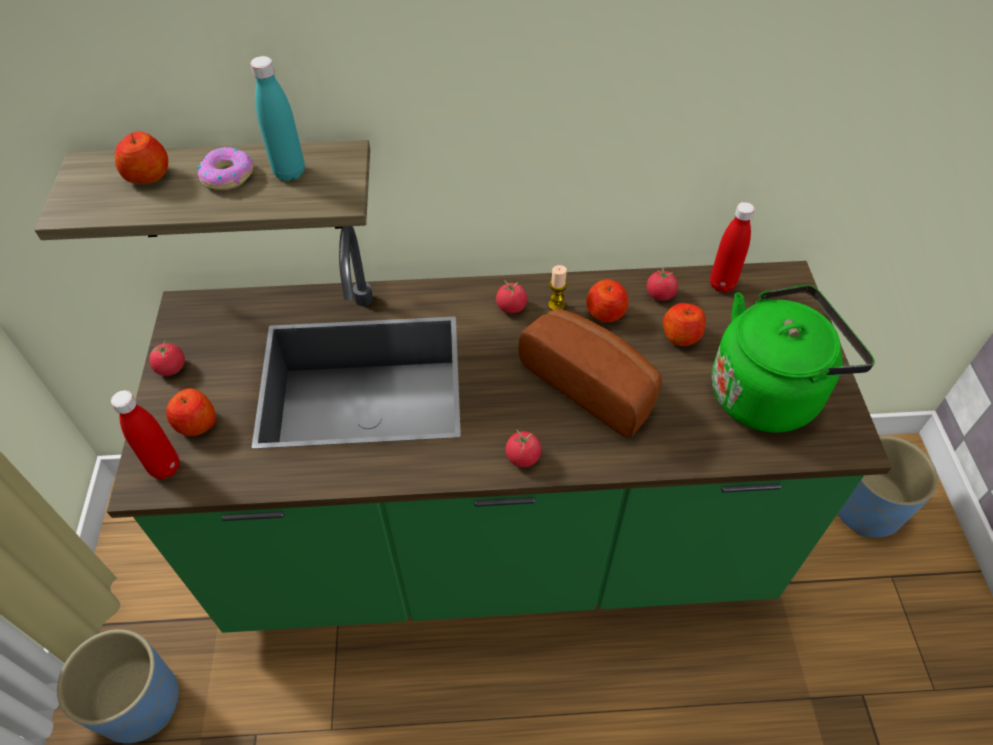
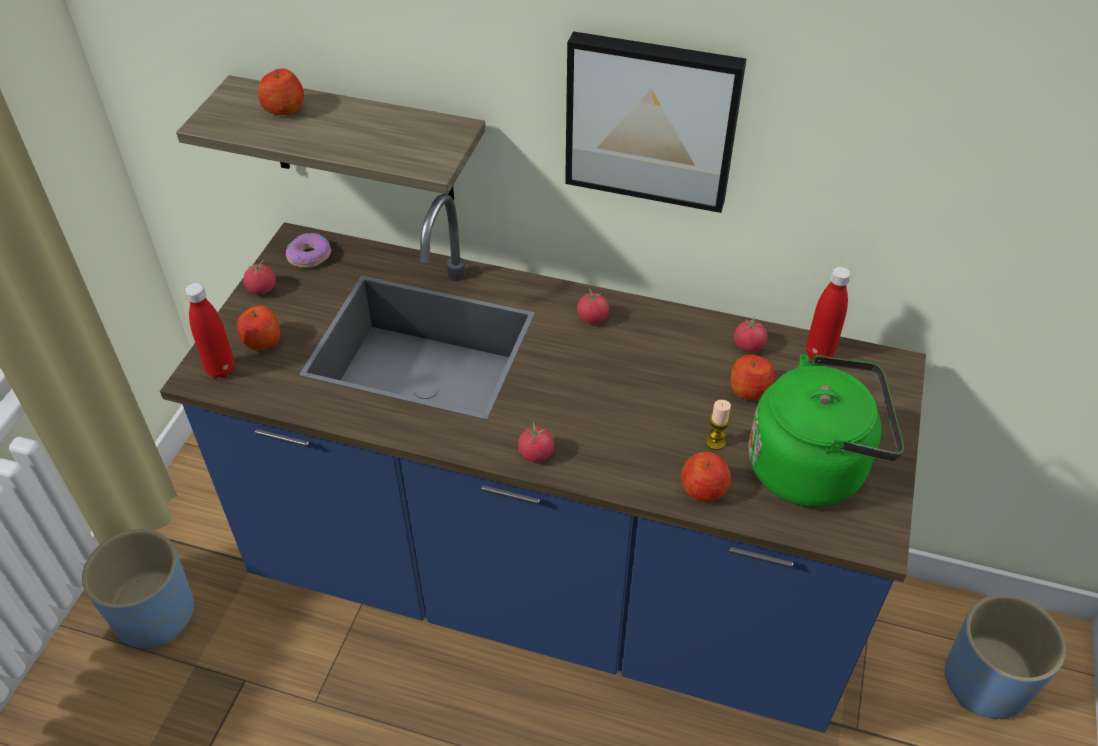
camera: 20 degrees right, 5 degrees down
(227, 175) = (348, 123): donut -> donut (309, 256)
(289, 172) = (401, 133): turquoise bottle -> none
(498, 547) = (549, 587): green counter -> blue counter
(545, 101) = (652, 119): none -> picture
(556, 305) = (637, 328): candle -> candle (715, 442)
(593, 383) = (637, 408): bread -> none
(606, 313) = (683, 348): apple -> apple (704, 489)

